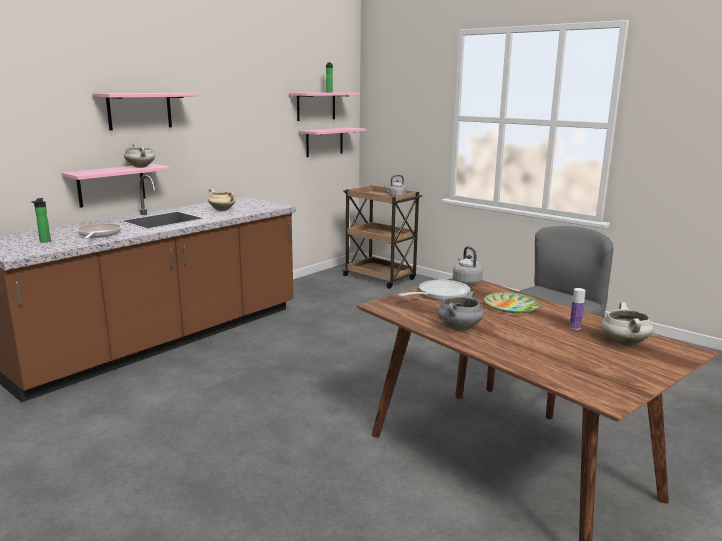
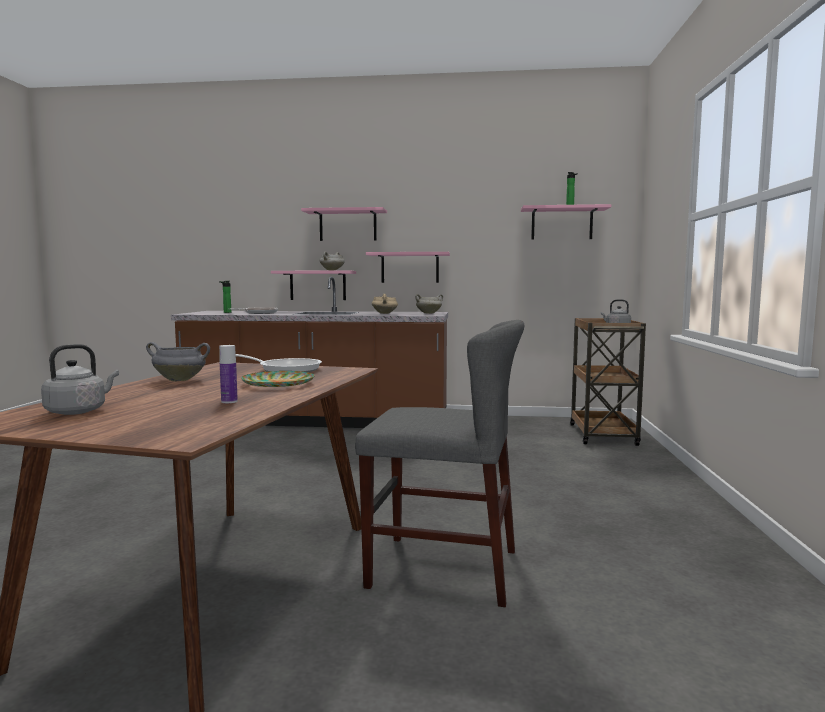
camera: 55 degrees right, 10 degrees down
(324, 142) = (574, 265): pink shelf -> pink shelf (410, 268)
(466, 282) = (347, 370): grey kettle -> grey kettle (79, 411)
(623, 342) = (189, 417): white cooking pot -> white cooking pot (429, 313)

